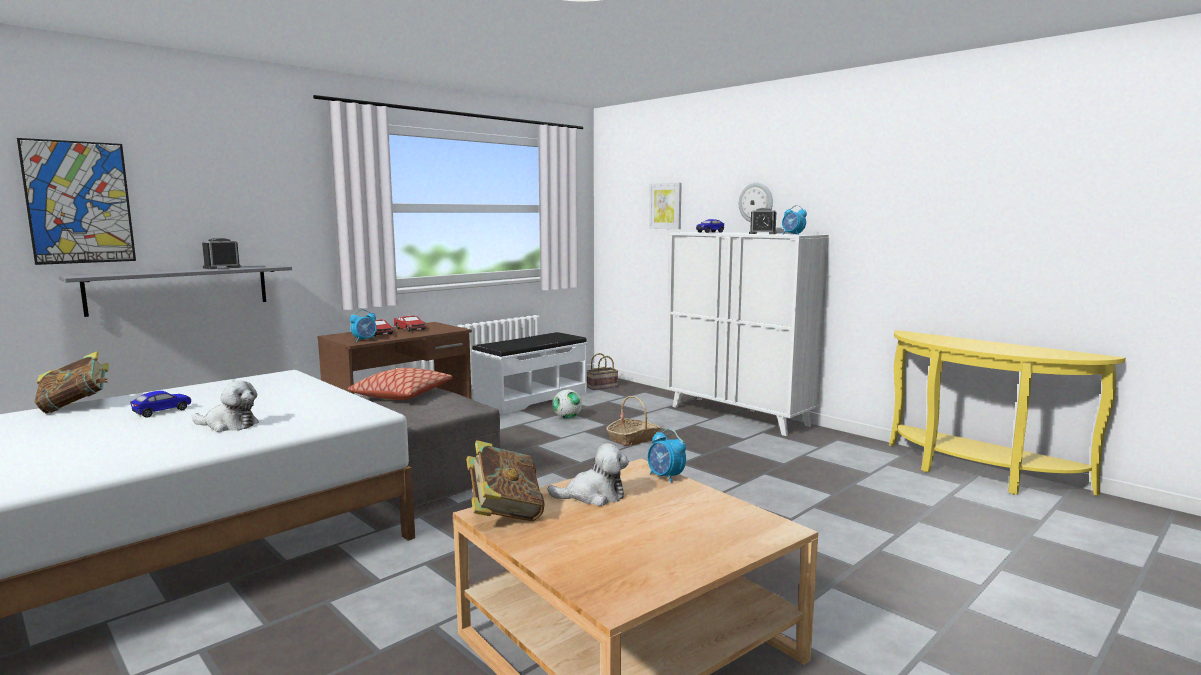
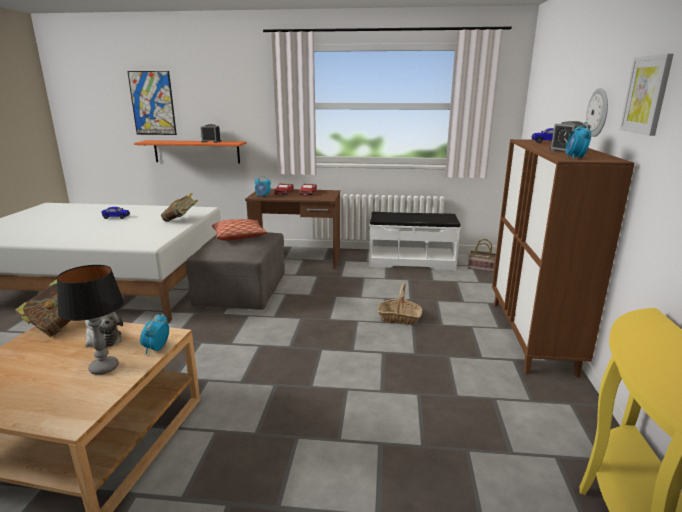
camera: 50 degrees right, 10 degrees up
(76, 407) = (111, 206): book -> book (181, 220)
(180, 289) = (196, 151): grey shelf -> orange shelf
(229, 425) = (105, 232): plush toy -> none
(567, 417) = (399, 284): football -> none
(665, 206) = (553, 109): picture -> picture (646, 95)
(675, 504) = (104, 368): none -> table lamp
(739, 416) = (531, 336): white cabinet -> brown cabinet

